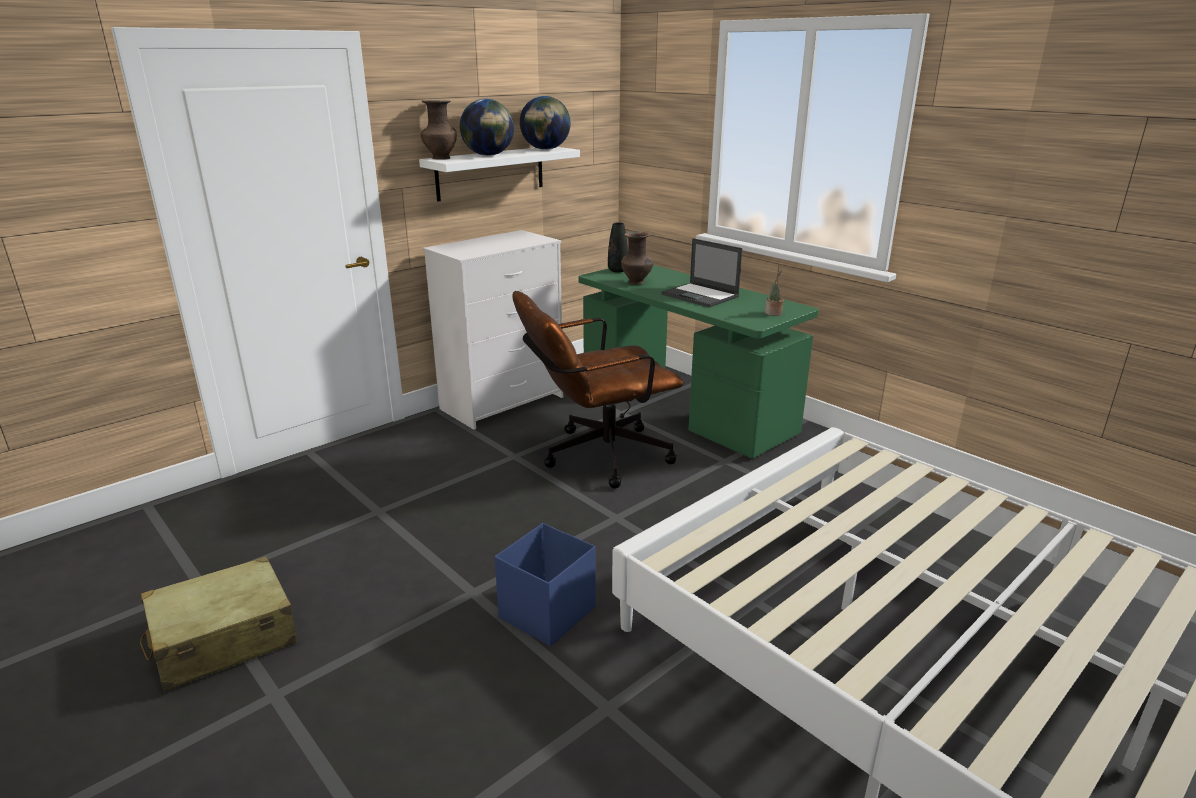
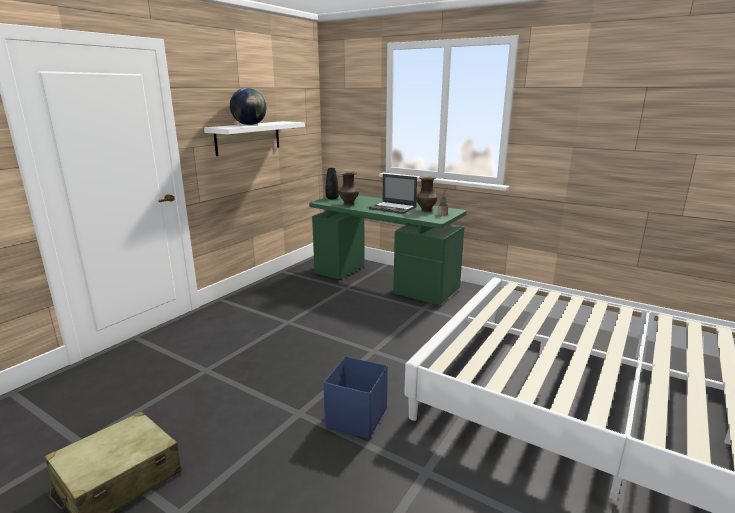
camera: 15 degrees left, 5 degrees down
(440, 158) = (218, 126): brown vase -> brown vase (425, 210)
(503, 402) = (265, 290): white dresser -> none
(545, 149) = (282, 122): globe -> none
(596, 457) = (343, 316): brown office chair -> none

